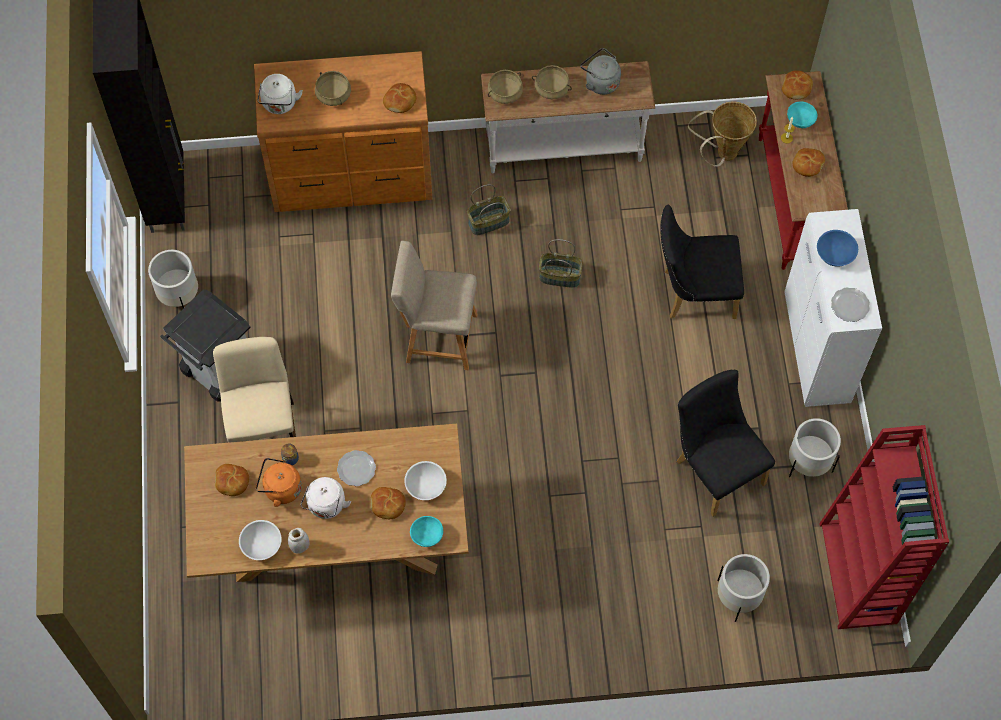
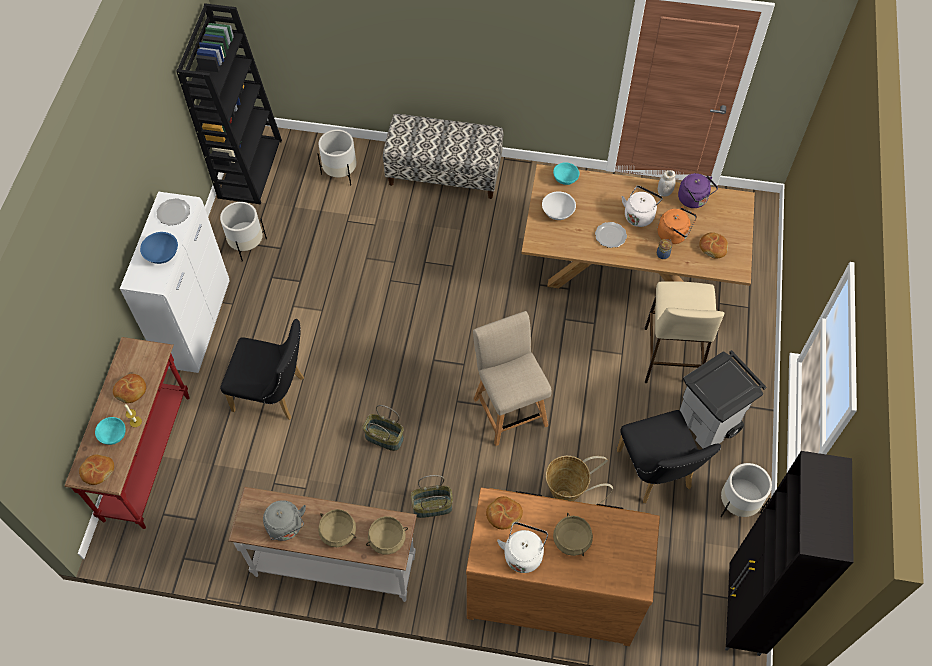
camera: 165 degrees left, 5 degrees down
(261, 545) = (694, 200): white bowl -> purple kettle
(279, 104) = (631, 542): white kettle -> white kettle (523, 553)
(388, 505) = (590, 205): bread -> none
(437, 337) = (509, 409): beige chair -> beige chair turned 135 degrees counterclockwise
(602, 629) = (444, 174): none -> bench
(715, 467) = (318, 257): black chair -> black chair (656, 474)
(722, 154) = (187, 521): basket -> basket (568, 499)
(859, 574) = (249, 168): red bookcase -> black bookcase

